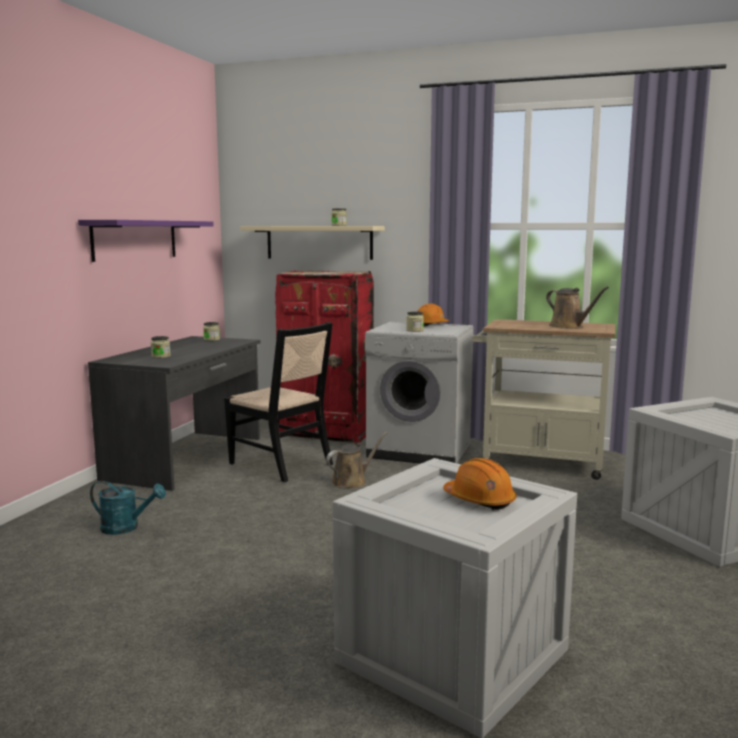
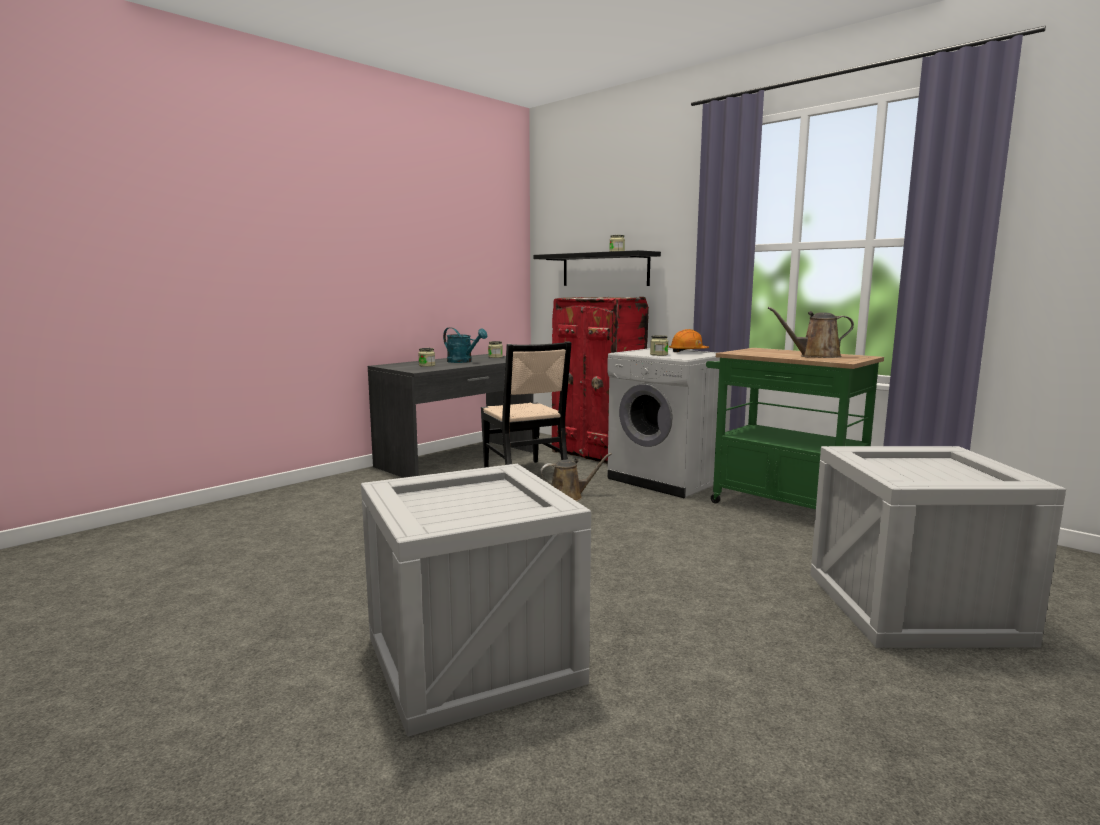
camera: 25 degrees right, 0 degrees up
(126, 528) = (350, 503): turquoise watering can -> turquoise watering can (463, 361)
(135, 240) = (426, 265): purple shelf -> none
(319, 242) = (604, 269): beige shelf -> black shelf
(479, 500) = (497, 503): orange hard hat -> none
(538, 463) = (780, 507): beige cart -> green cart
(569, 327) = (815, 356): brown watering can -> brown watering can turned 105 degrees clockwise

